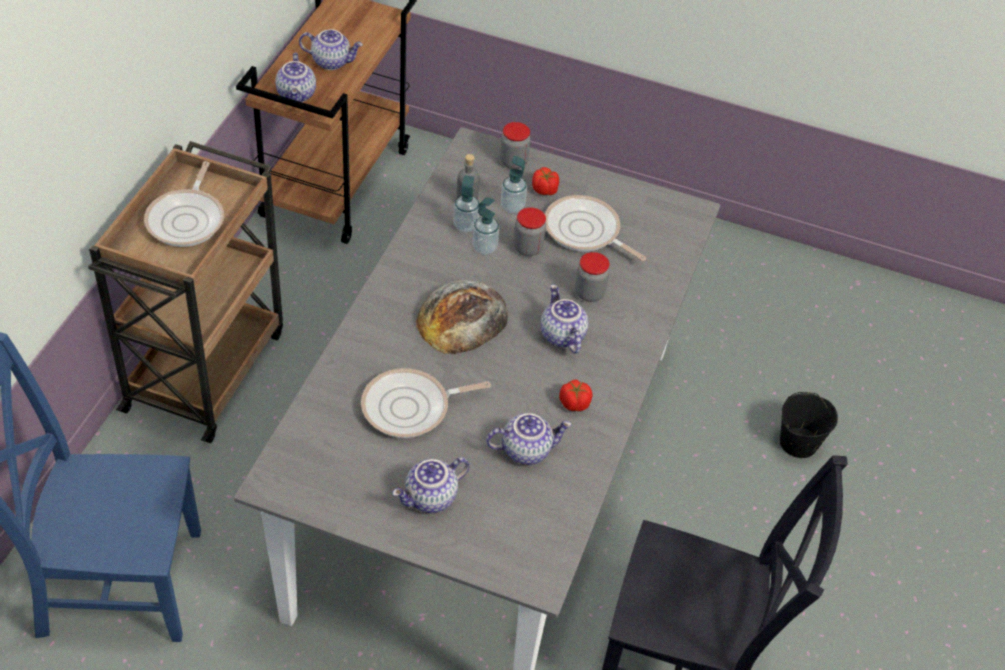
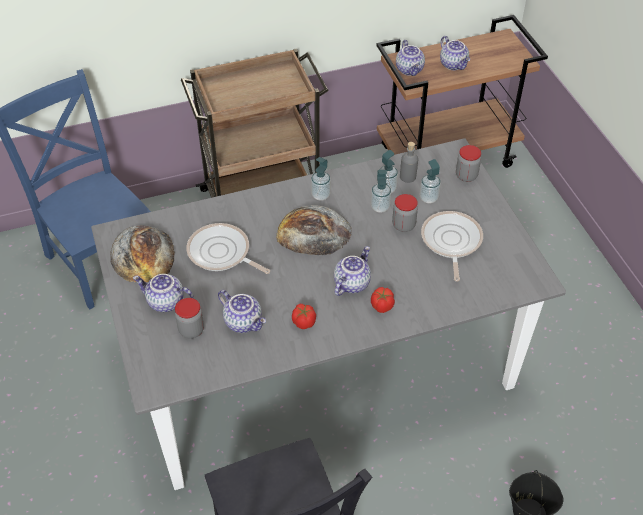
camera: 55 degrees right, 0 degrees up
(187, 219) = (256, 89): frying pan -> none
(297, 95) = (410, 70): teapot -> teapot turned 60 degrees counterclockwise
(336, 475) = (143, 254): none -> bread
(416, 278) = (320, 195): none -> soap dispenser
(545, 190) = (462, 203): tomato -> tomato (382, 306)
(589, 293) = (402, 275): jar -> jar (191, 330)

